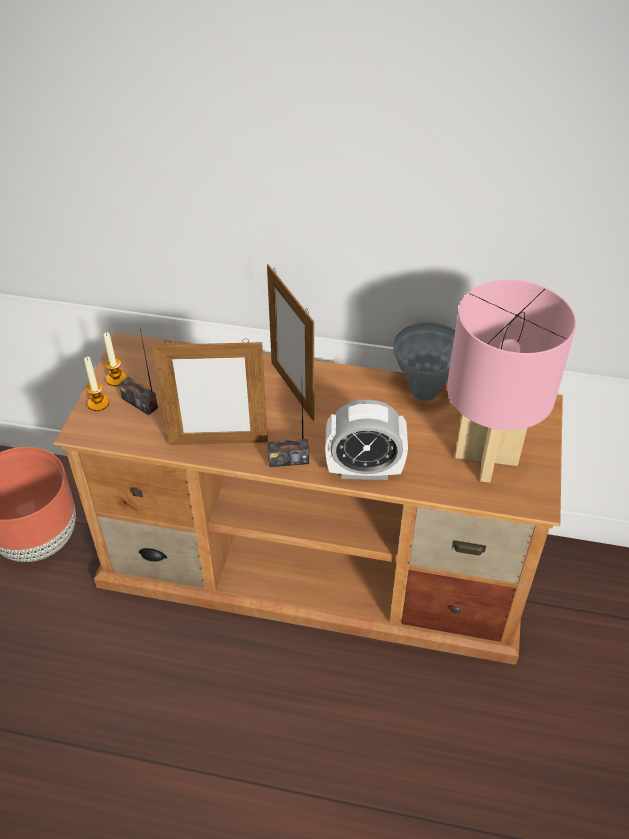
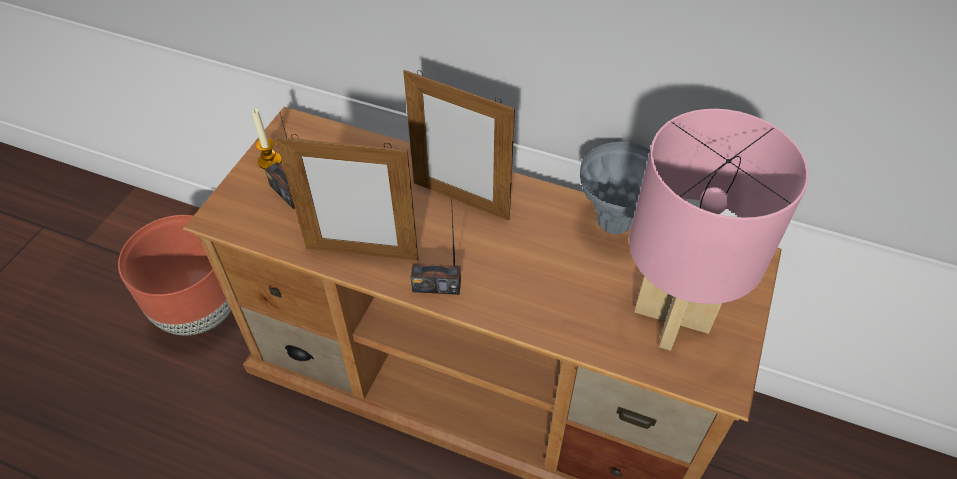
camera: 10 degrees right, 5 degrees up
(98, 403) = (243, 188): candle -> none
(292, 390) = (461, 200): picture frame -> picture frame turned 45 degrees counterclockwise
(364, 470) = (522, 312): alarm clock -> none

